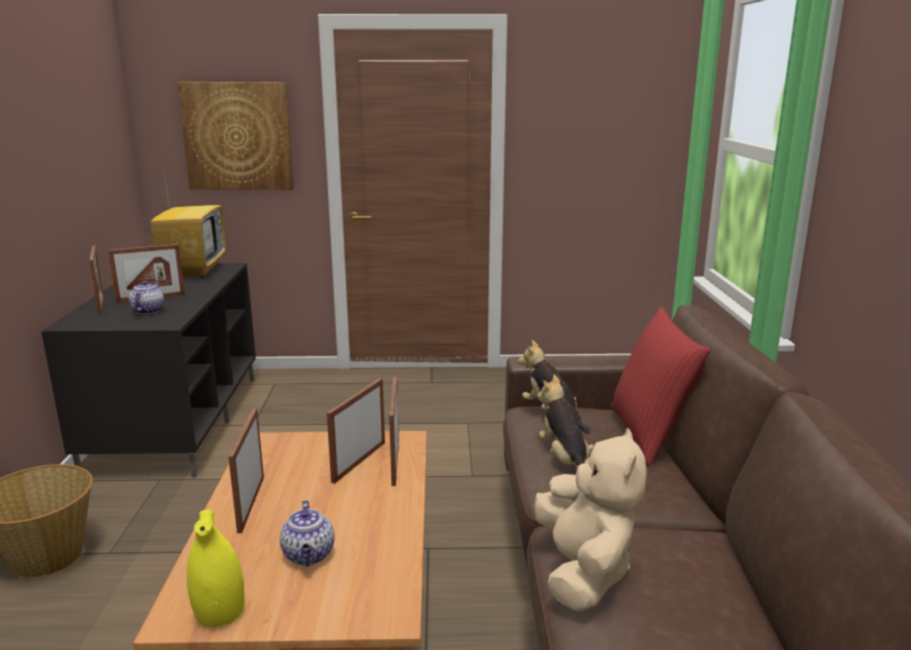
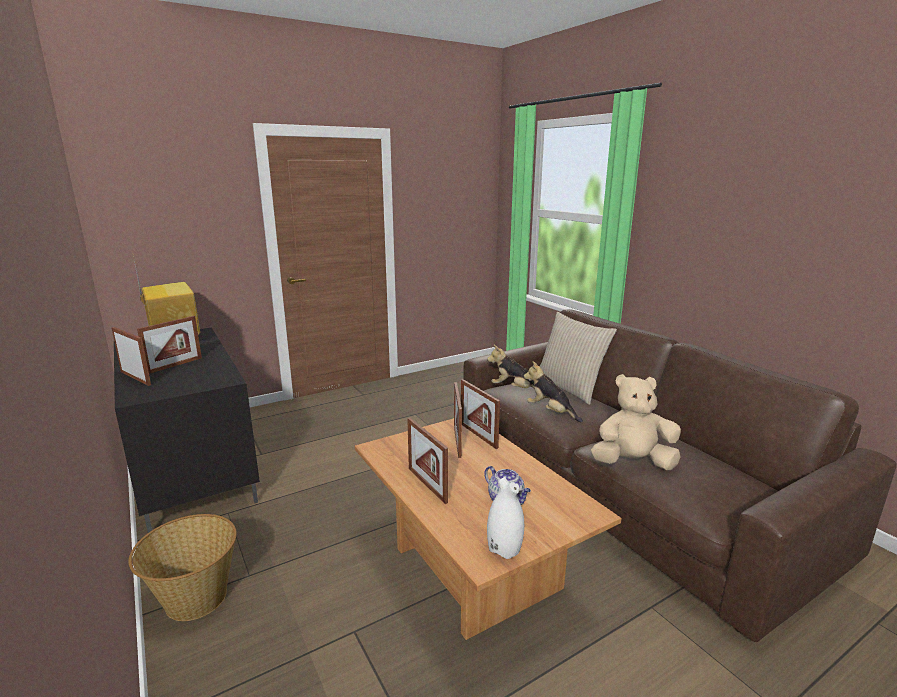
camera: 30 degrees left, 0 degrees up
(148, 311) = (191, 375): teapot -> none
(219, 614) = (504, 549): yellow vase -> white vase
(238, 136) = (189, 223): picture -> none
(583, 571) = (632, 463): beige plush toy -> beige plush toy turned 60 degrees counterclockwise
(649, 434) = (569, 388): red pillow -> beige pillow

